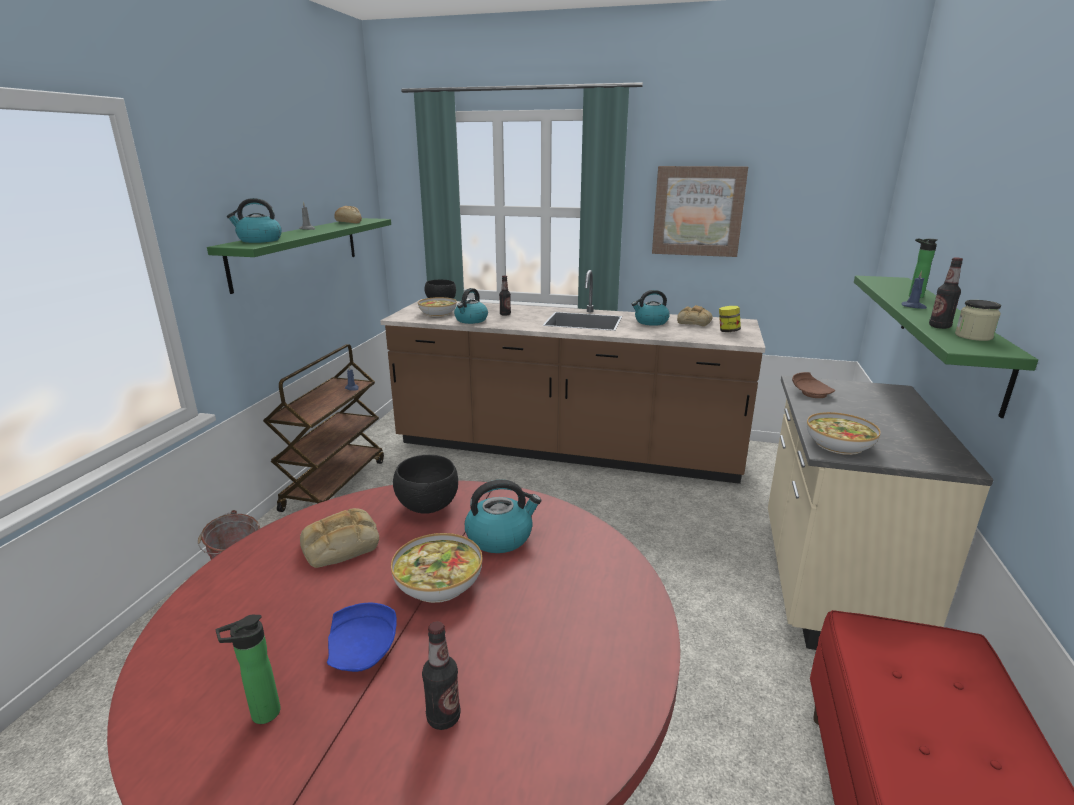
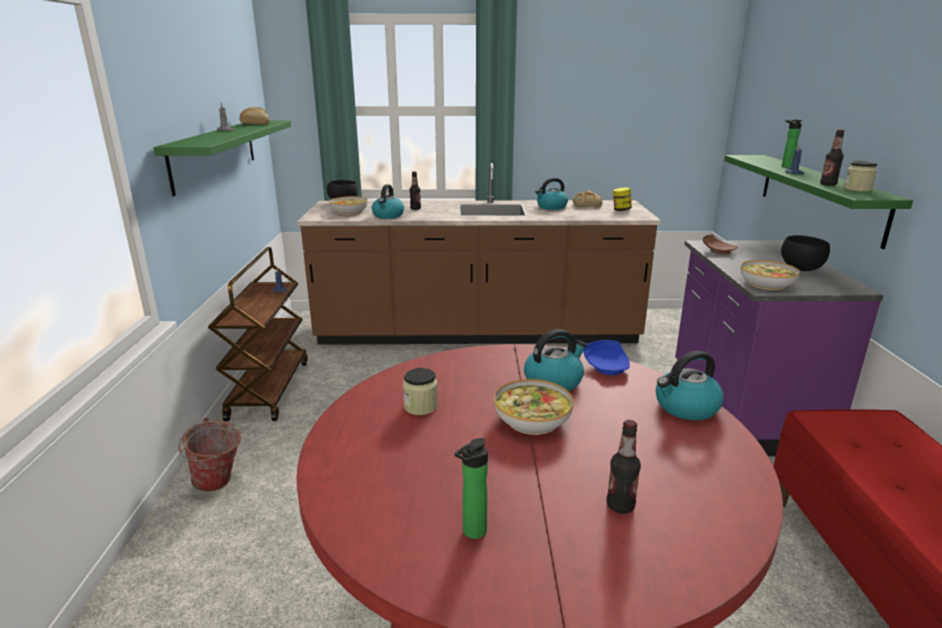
camera: 15 degrees left, 0 degrees up
(259, 240) = (198, 140): kettle -> kettle (686, 407)
(340, 545) = (421, 406): bread -> jar
(363, 650) = (514, 475): blue plate -> blue plate (607, 367)
(427, 507) = (471, 368): black bowl -> black bowl (801, 269)
(698, 211) = (579, 107): picture -> none
(829, 585) = (741, 409): beige counter -> purple counter

